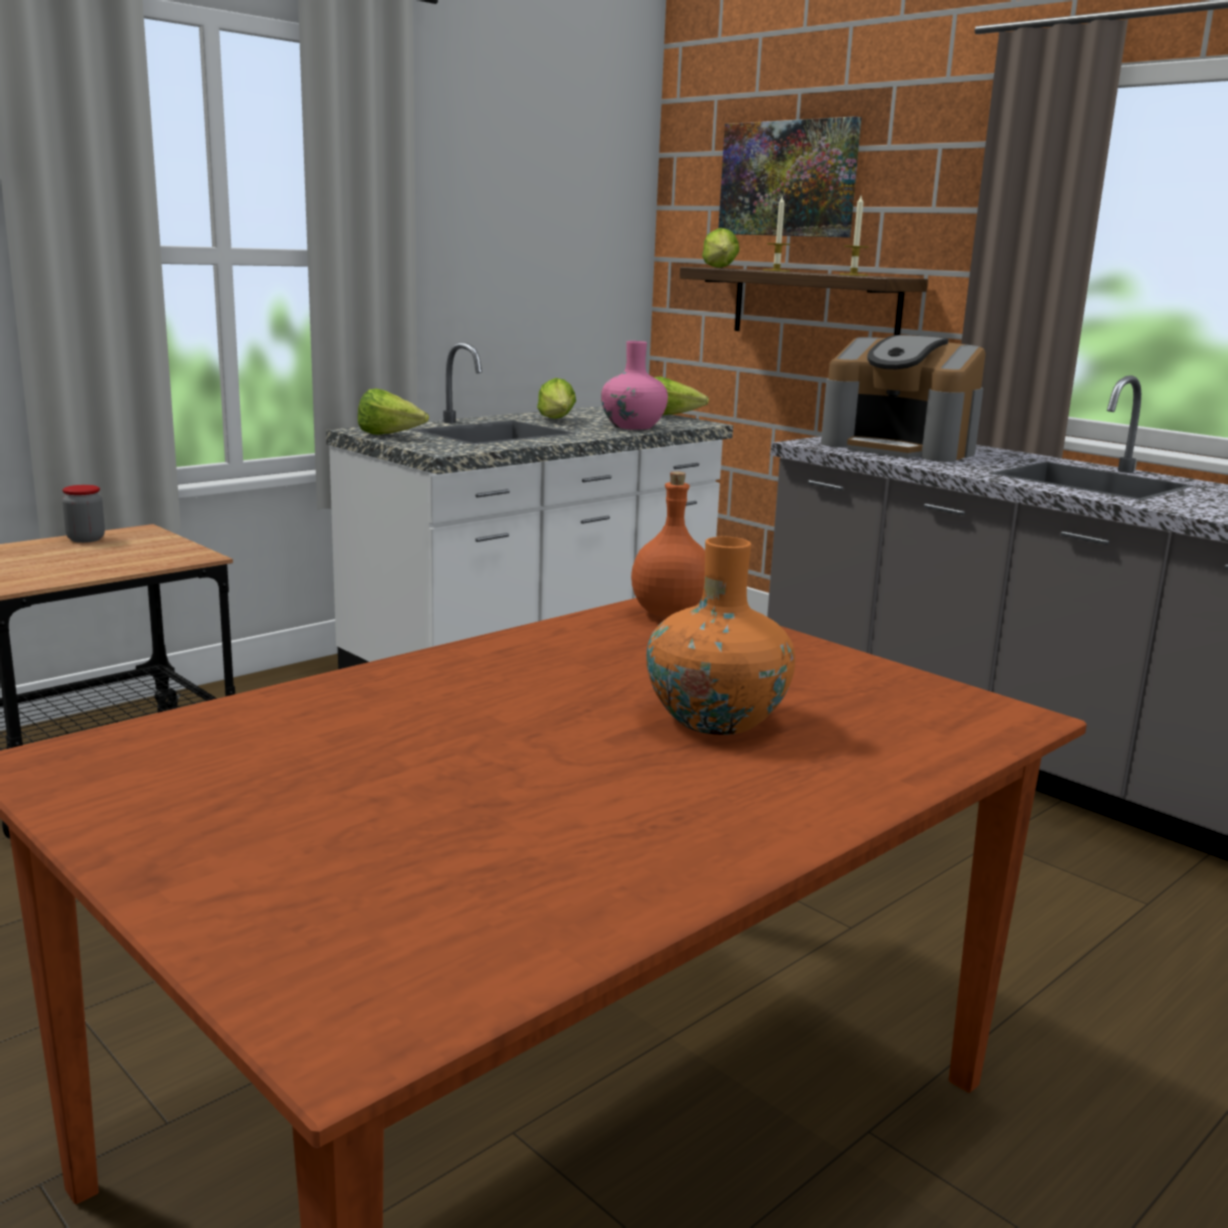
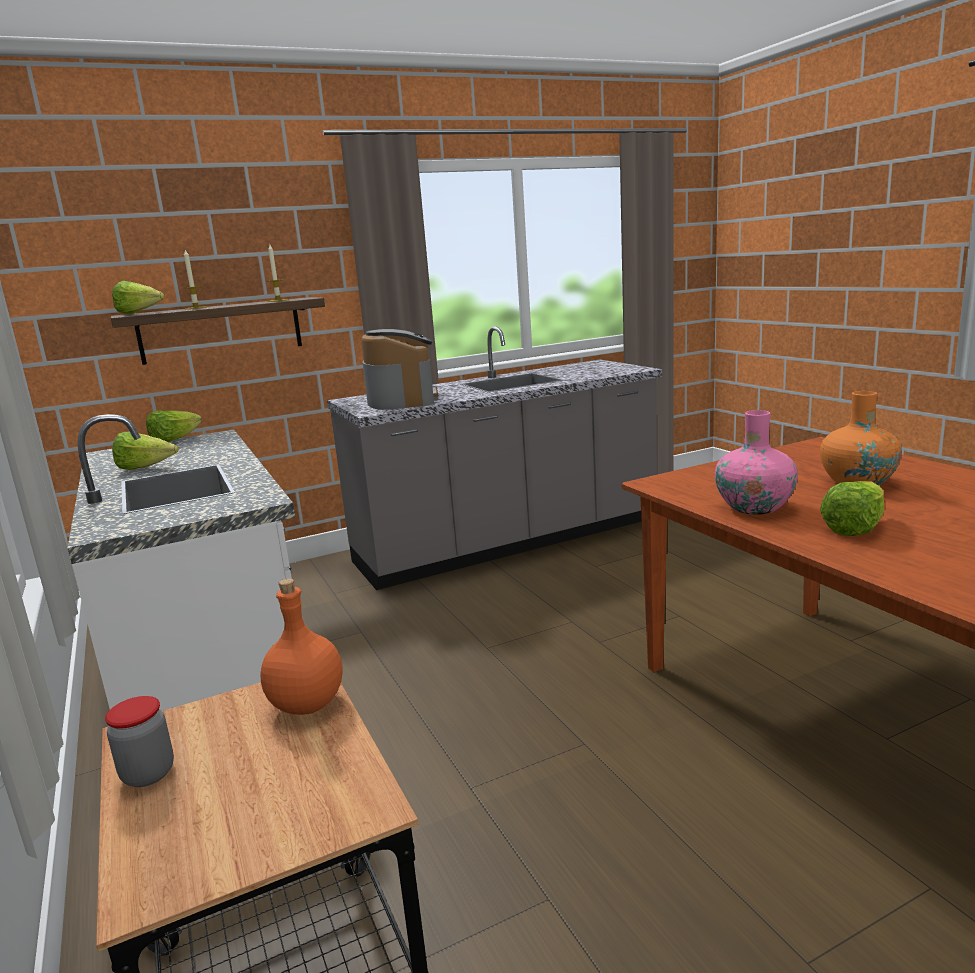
camera: 70 degrees left, 0 degrees up
(390, 436) = (152, 520): lettuce -> lettuce (854, 528)
(633, 426) = (209, 450): pink vase -> pink vase (754, 507)
(670, 613) = (675, 483): orange bottle -> orange bottle (306, 704)
(788, 179) = (165, 236): picture -> none
(900, 448) = (403, 399): coffee machine -> coffee machine turned 60 degrees counterclockwise

